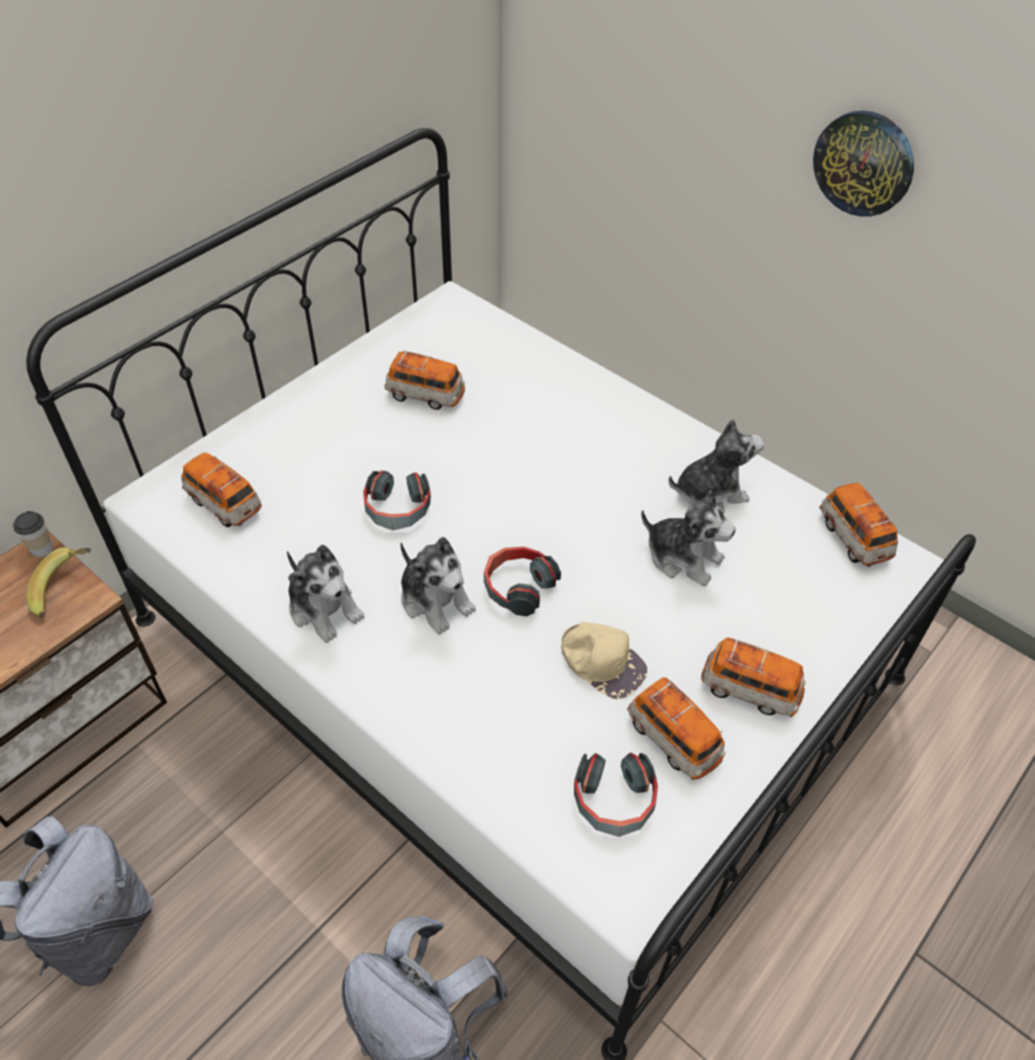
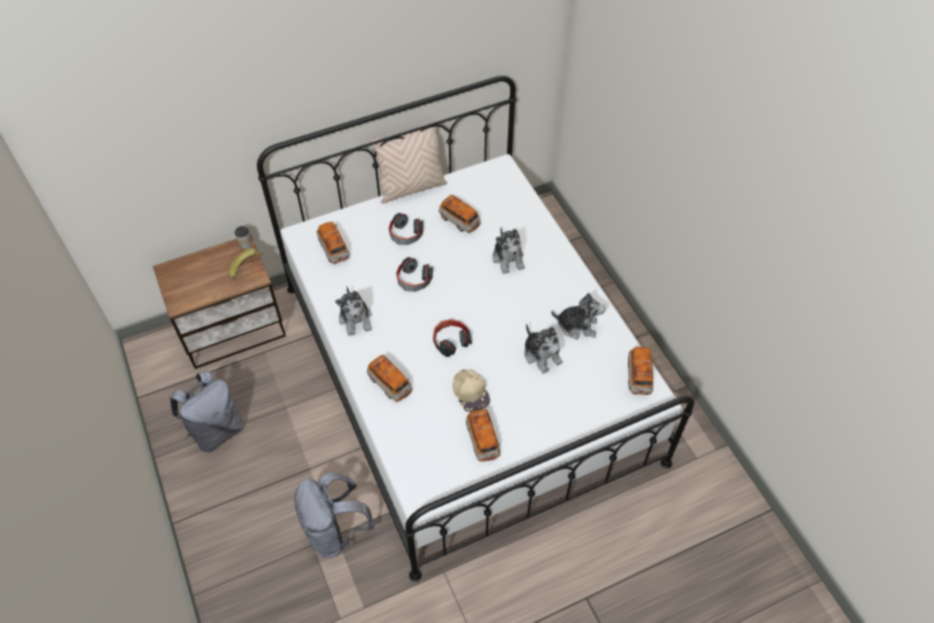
camera: 25 degrees right, 5 degrees up
(316, 369) = (411, 188): none -> beige pillow
(435, 600) = (408, 333): plush toy -> plush toy (508, 258)
(614, 801) = (439, 456): headphones -> headphones (405, 234)
(750, 690) = (533, 432): toy car -> toy car (389, 384)
(864, 163) = (701, 178): wall clock -> none

